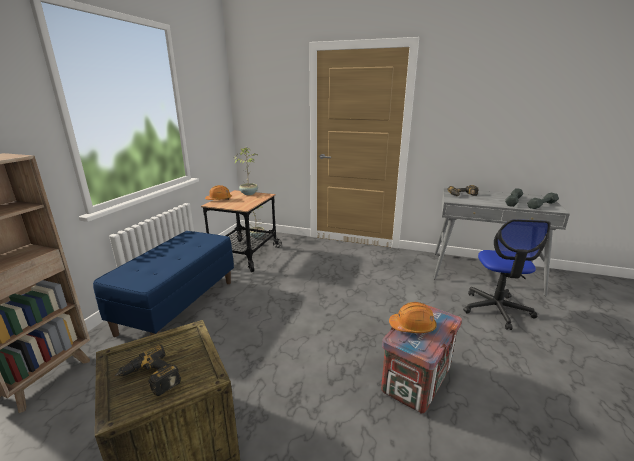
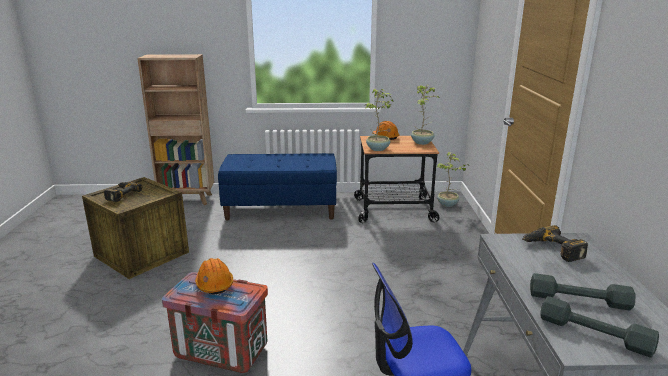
camera: 70 degrees right, 0 degrees up
(245, 206) = (378, 149): none -> potted plant

